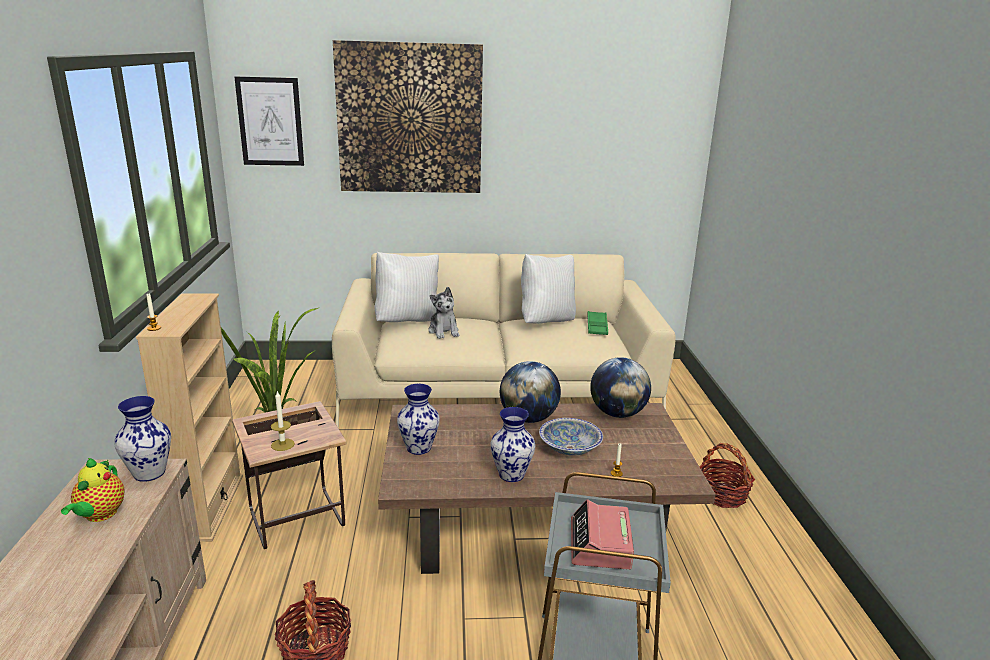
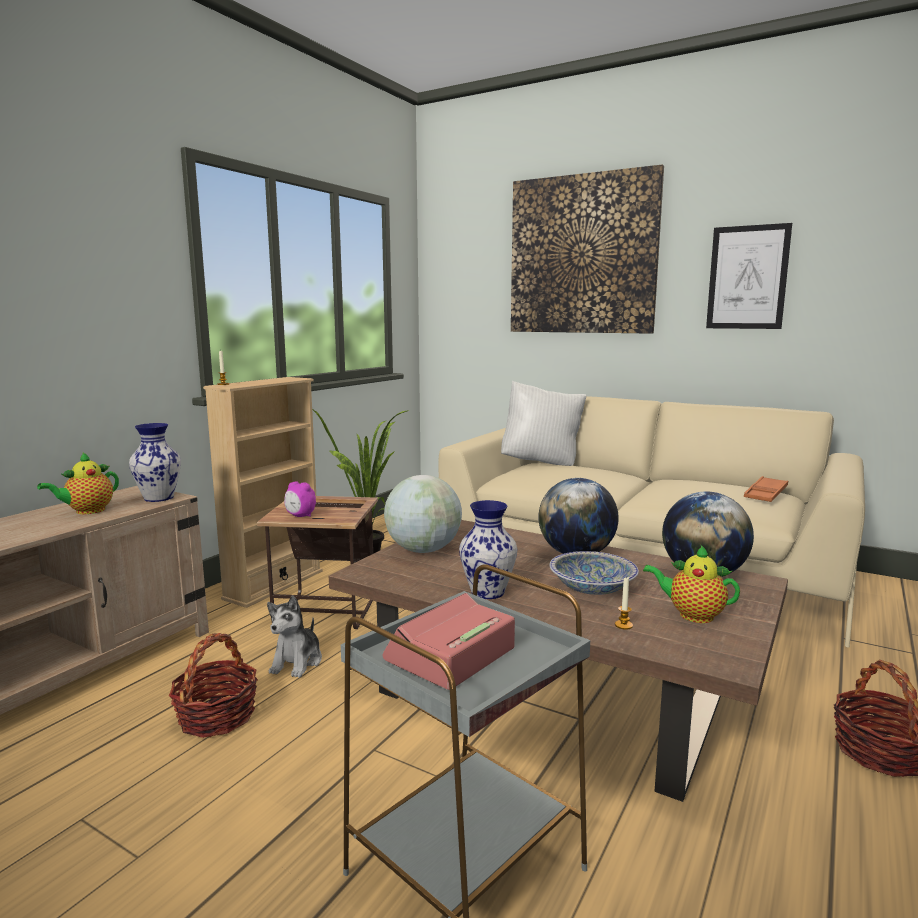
camera: 35 degrees right, 10 degrees down
(270, 122) = (457, 266): picture -> picture (747, 277)
(282, 444) = (300, 516): candle -> alarm clock
(419, 448) = (423, 550): vase -> globe
(444, 331) = (566, 472): plush toy -> plush toy (297, 662)
(546, 321) = (701, 482): white pillow -> none
(597, 326) = (765, 494): green tray -> orange tray
(642, 451) = (692, 615): none -> teapot

